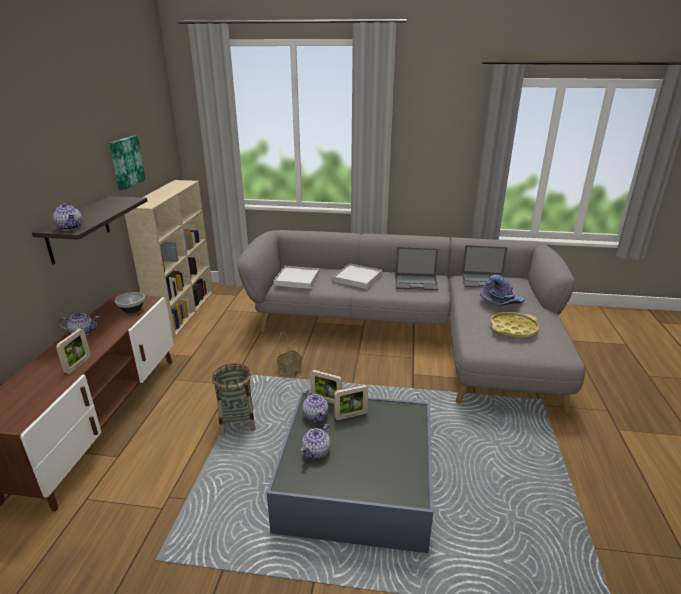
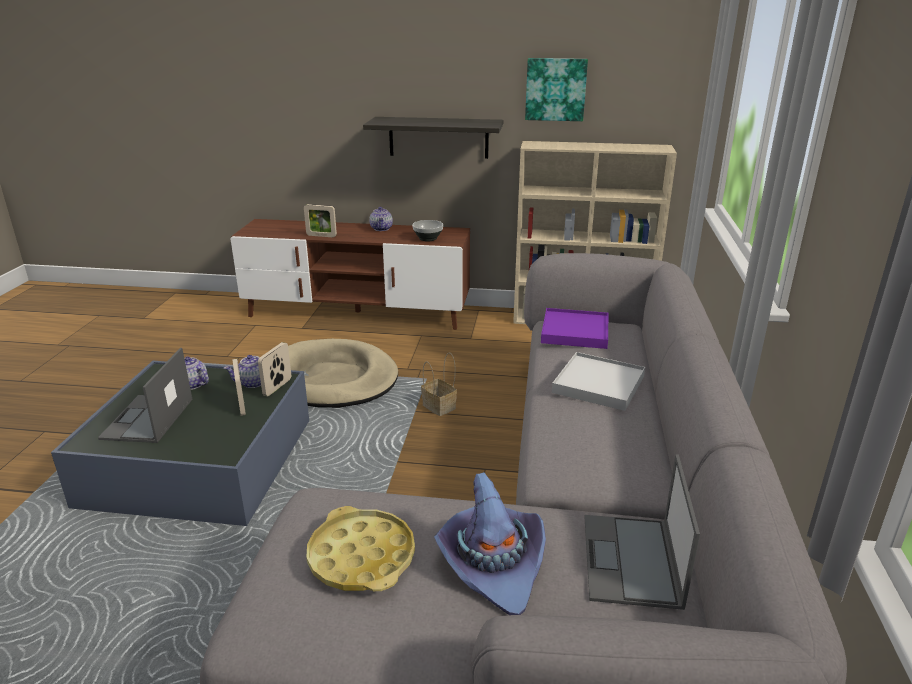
camera: 90 degrees right, 0 degrees up
(70, 227) = (385, 121): teapot -> none
(237, 422) = (332, 379): basket -> beige dog bed
(297, 279) = (575, 332): white tray -> purple tray
(416, 282) = (597, 452): laptop -> laptop (147, 419)

